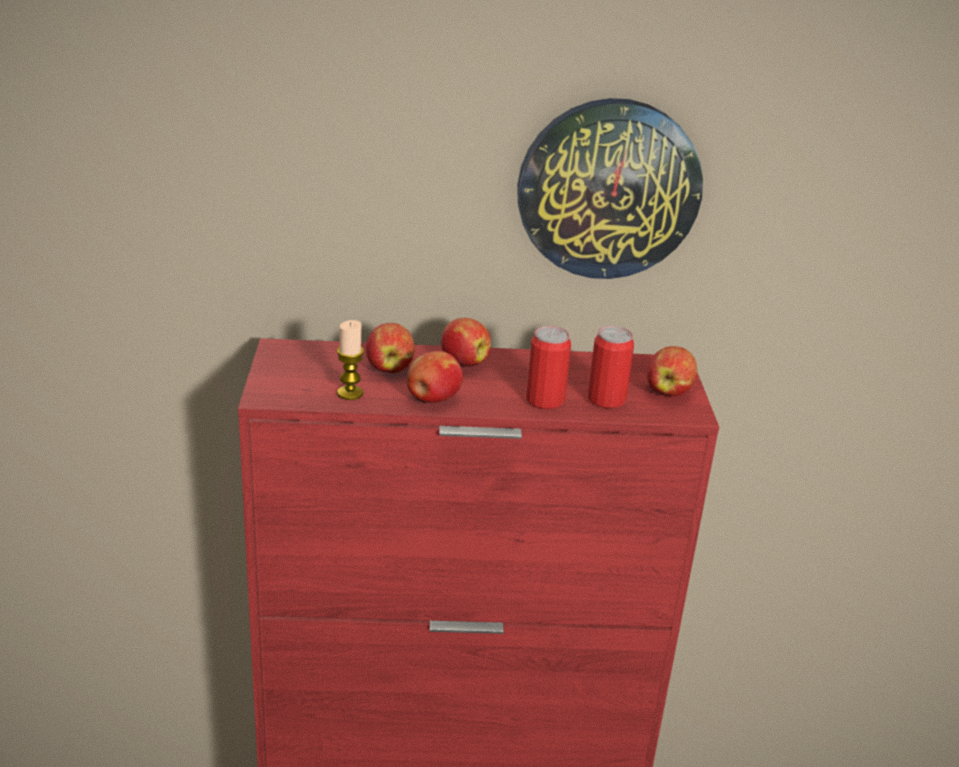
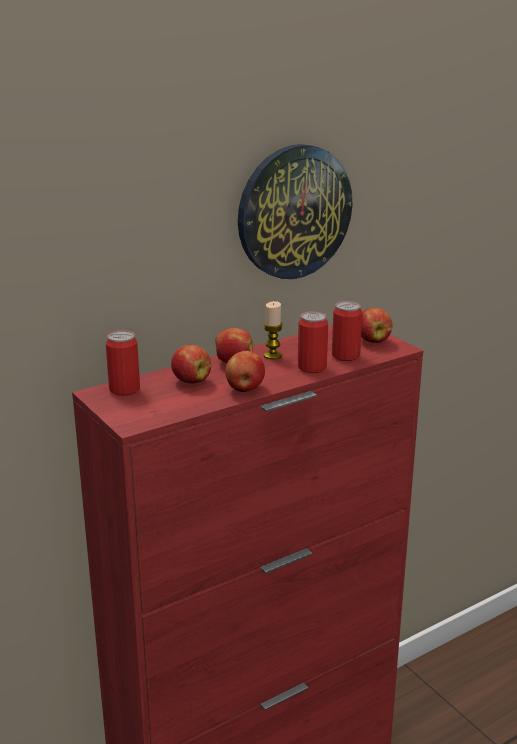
camera: 30 degrees left, 5 degrees down
(311, 353) = (124, 389): none -> can
(350, 393) = (186, 403): candle -> candle (272, 355)

